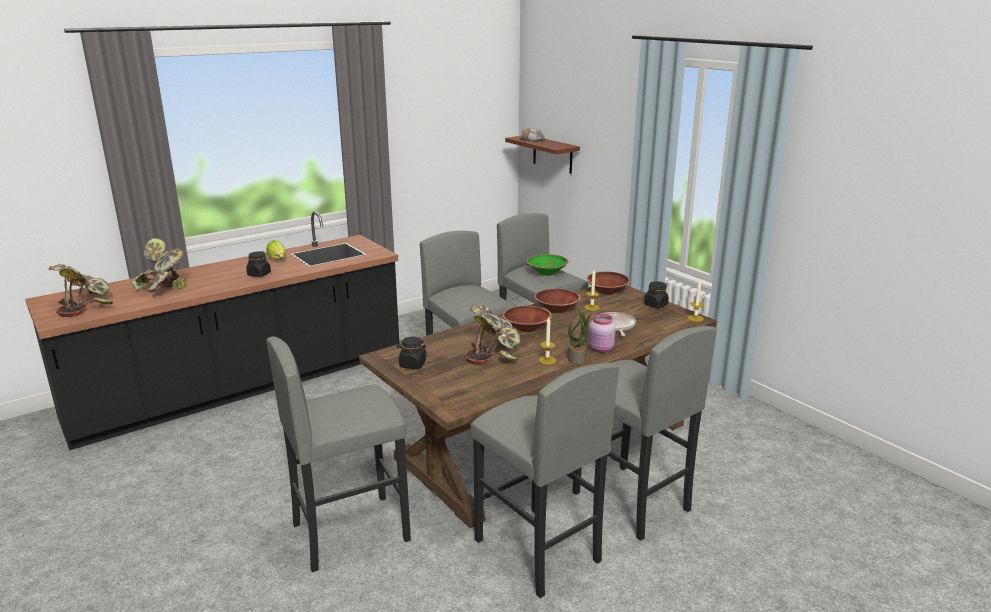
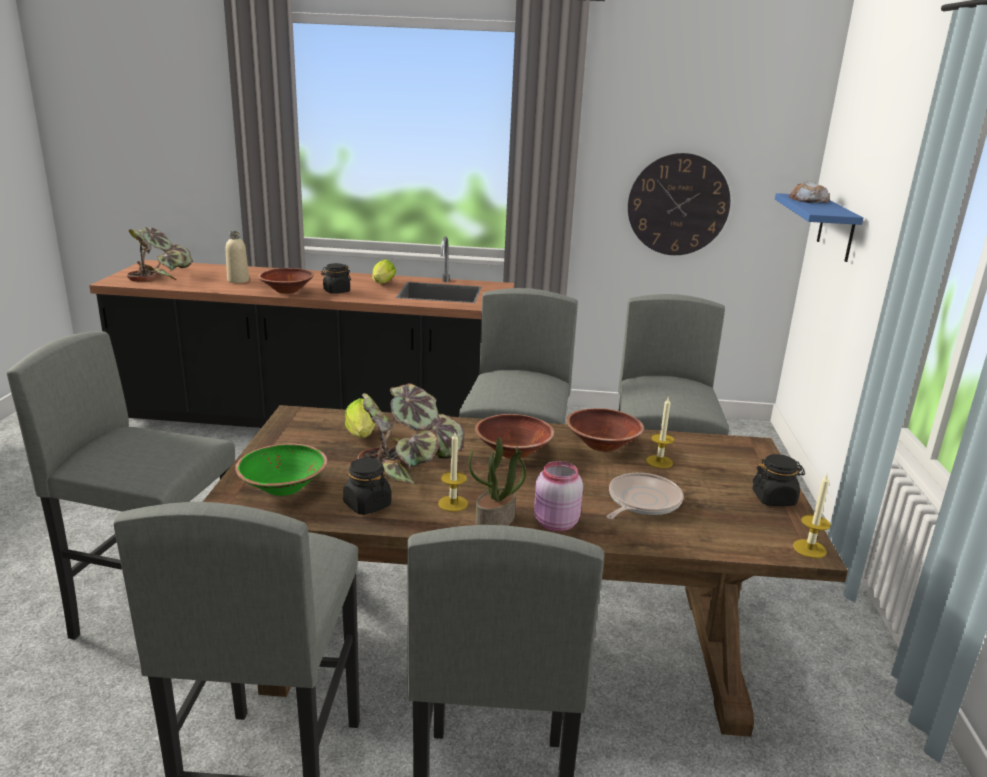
camera: 40 degrees right, 0 degrees up
(163, 289) = (238, 280): potted plant -> beige bottle
(412, 364) = (302, 437): black jar -> black jar (367, 505)
(442, 351) = (362, 436): none -> lettuce
(446, 155) = (678, 205): none -> wall clock
(547, 273) = (674, 393): green bowl -> green bowl (283, 487)
(552, 154) = (836, 228): brown shelf -> blue shelf
(607, 291) = (728, 449): brown bowl -> brown bowl (287, 291)

